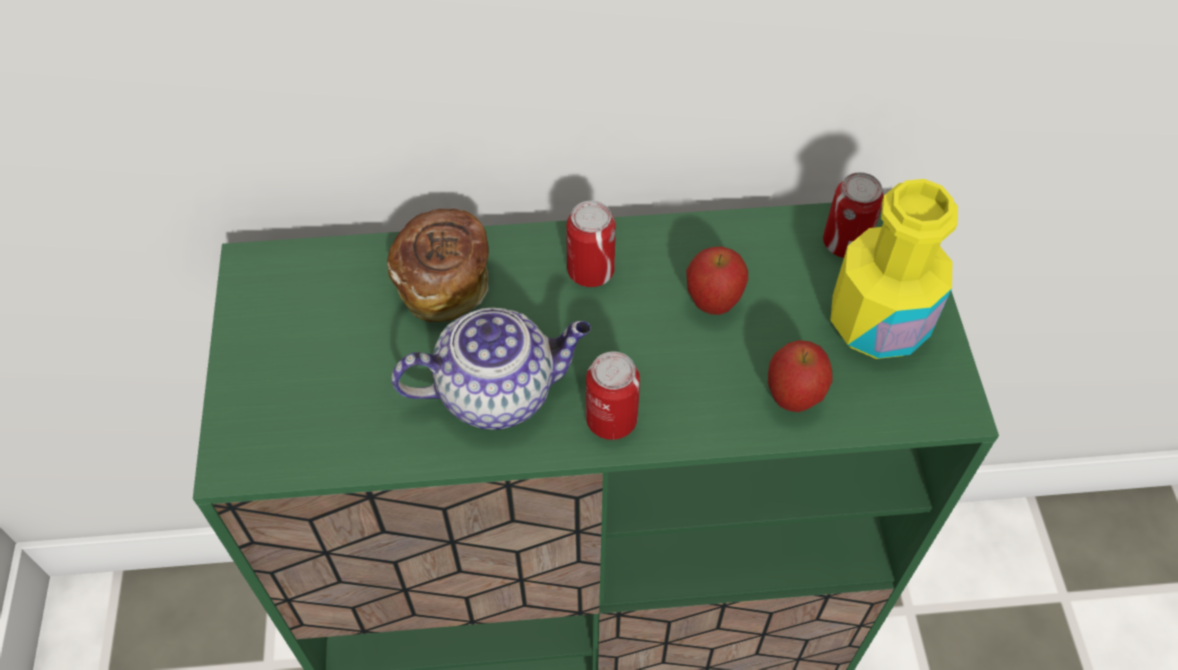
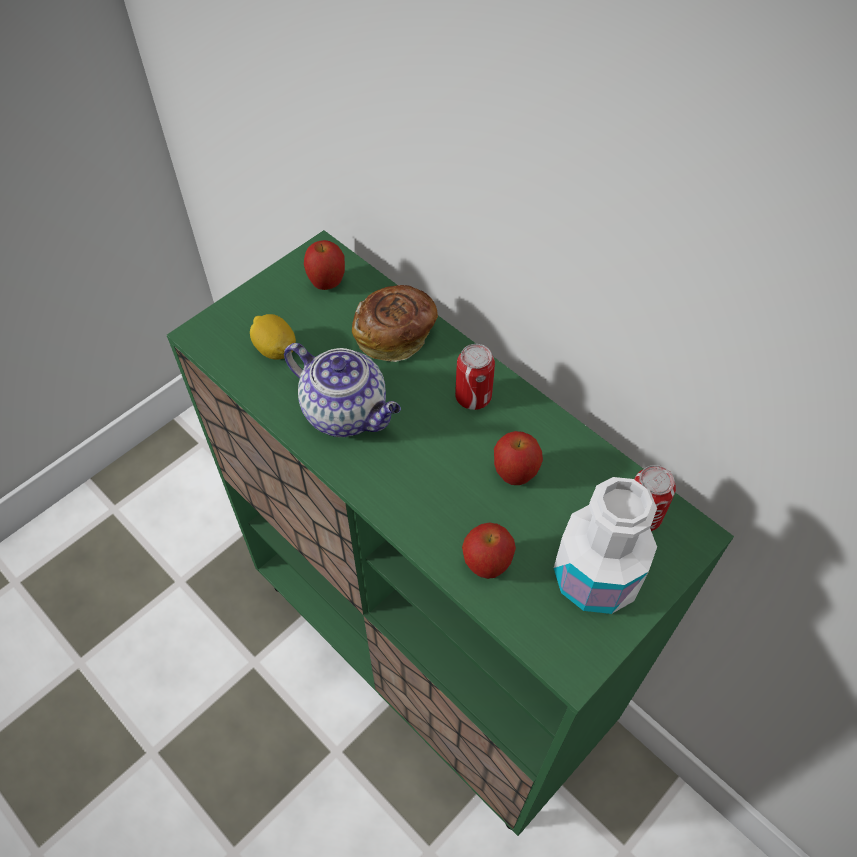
camera: 50 degrees right, 0 degrees up
(304, 292) = (327, 283): none -> apple
(341, 401) = (275, 349): none -> lemon
(611, 420) = (379, 480): can -> none
(878, 322) = (596, 577): yellow bottle -> white bottle

